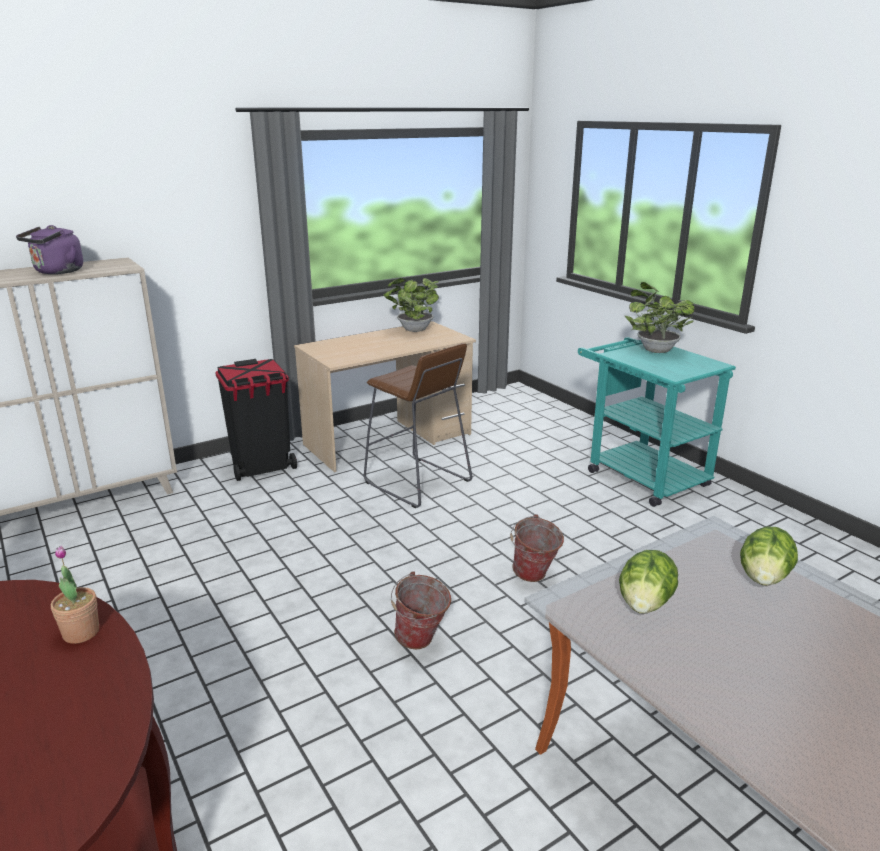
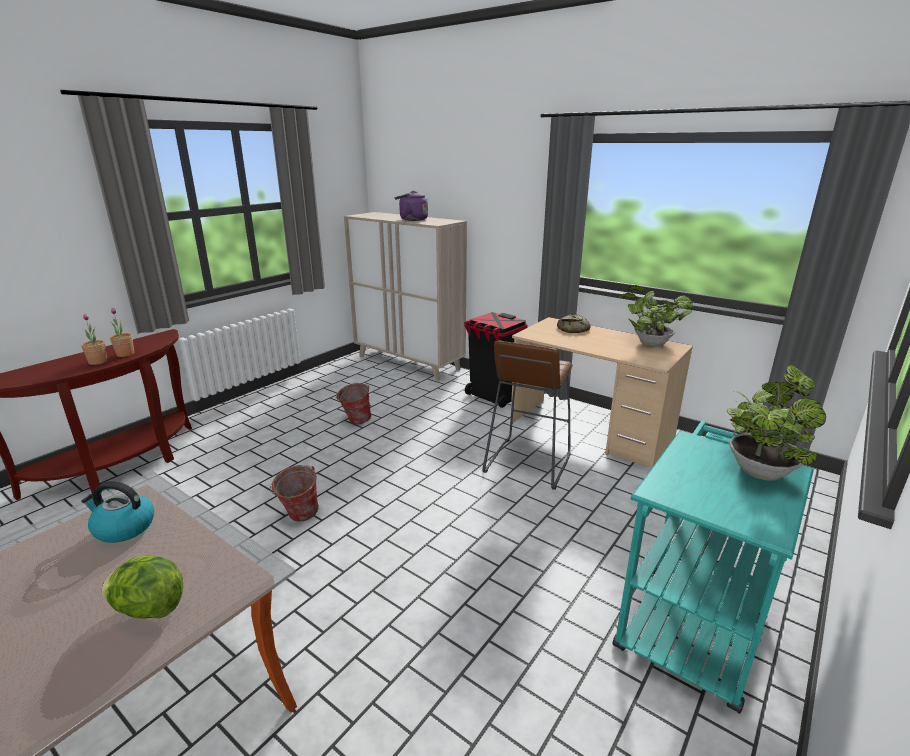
camera: 70 degrees right, 0 degrees up
(91, 664) = (98, 362): none -> potted plant
(345, 343) = (574, 329): none -> bread
(534, 577) = (406, 561): bucket -> bucket (355, 421)
(645, 604) = (123, 528): lettuce -> kettle

